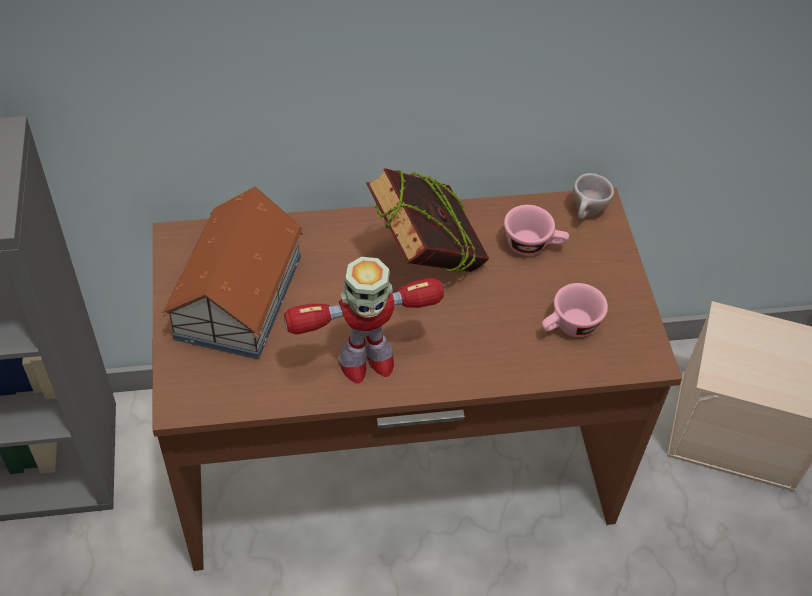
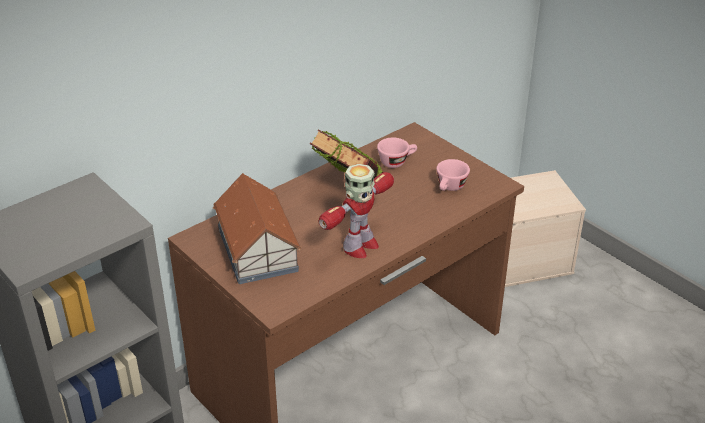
camera: 30 degrees left, 15 degrees down
(587, 213) = (411, 138): beige cup -> none

